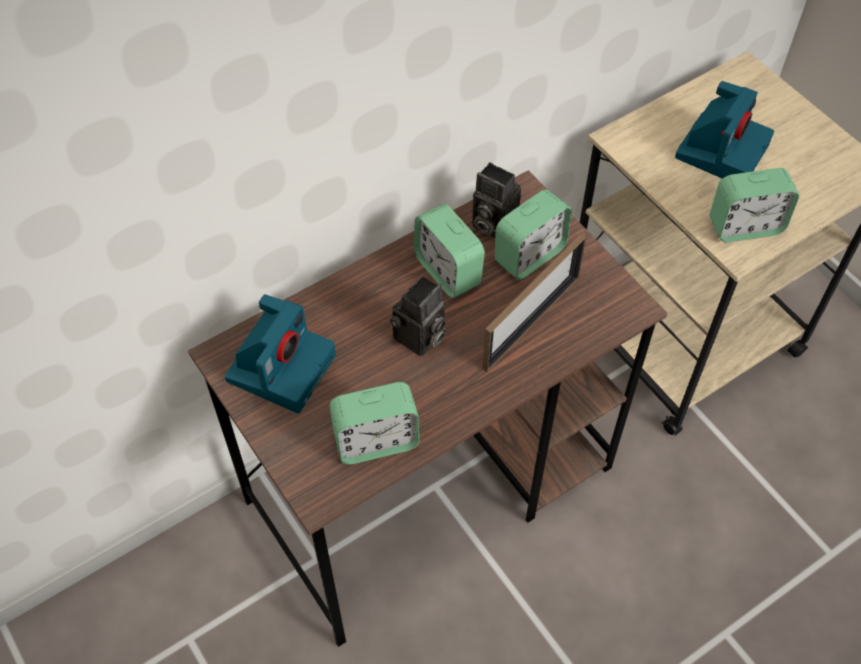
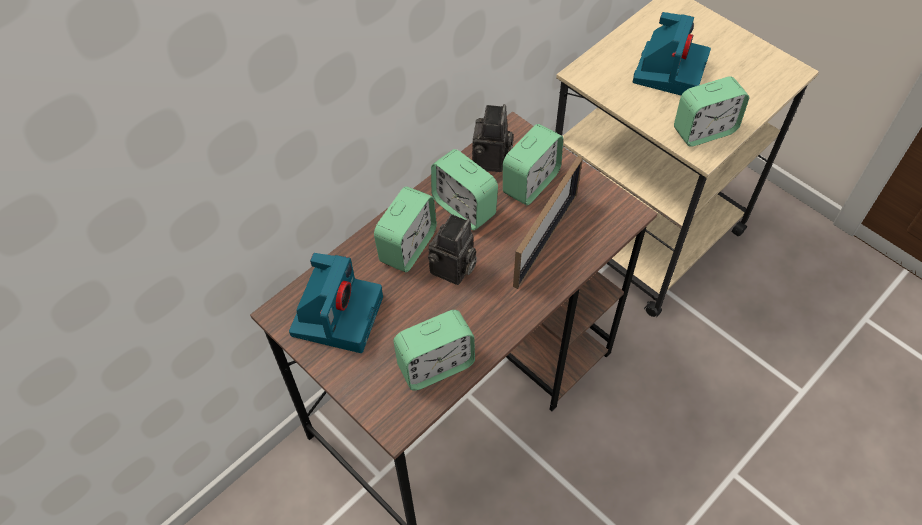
camera: 10 degrees left, 0 degrees up
(375, 305) = (408, 247): none -> alarm clock
(491, 223) = (491, 161): camera -> camera turned 105 degrees counterclockwise

